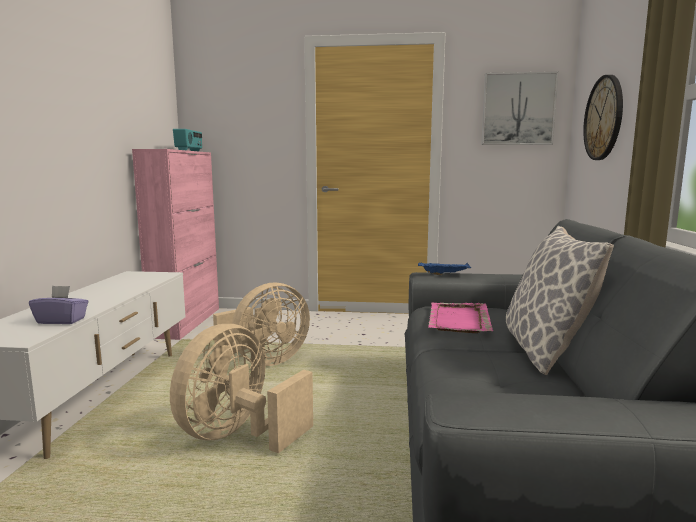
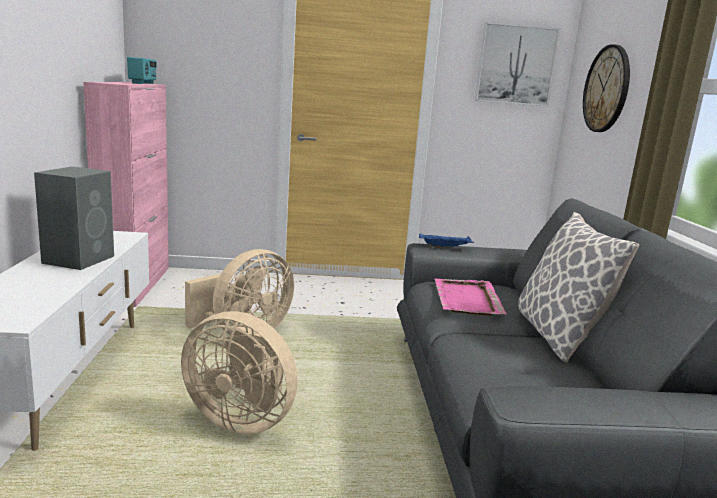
camera: 10 degrees left, 5 degrees up
(61, 320) = (44, 297): purple tissue box -> none
(112, 292) = (80, 259): none -> grey speaker
(238, 435) = (242, 419): beige fan -> beige fan turned 90 degrees counterclockwise

